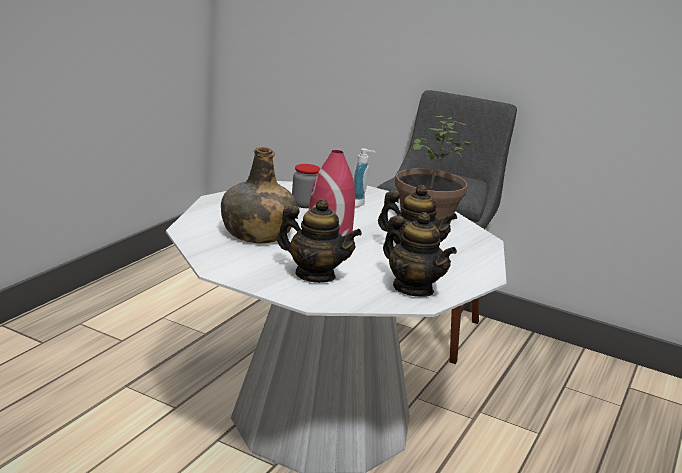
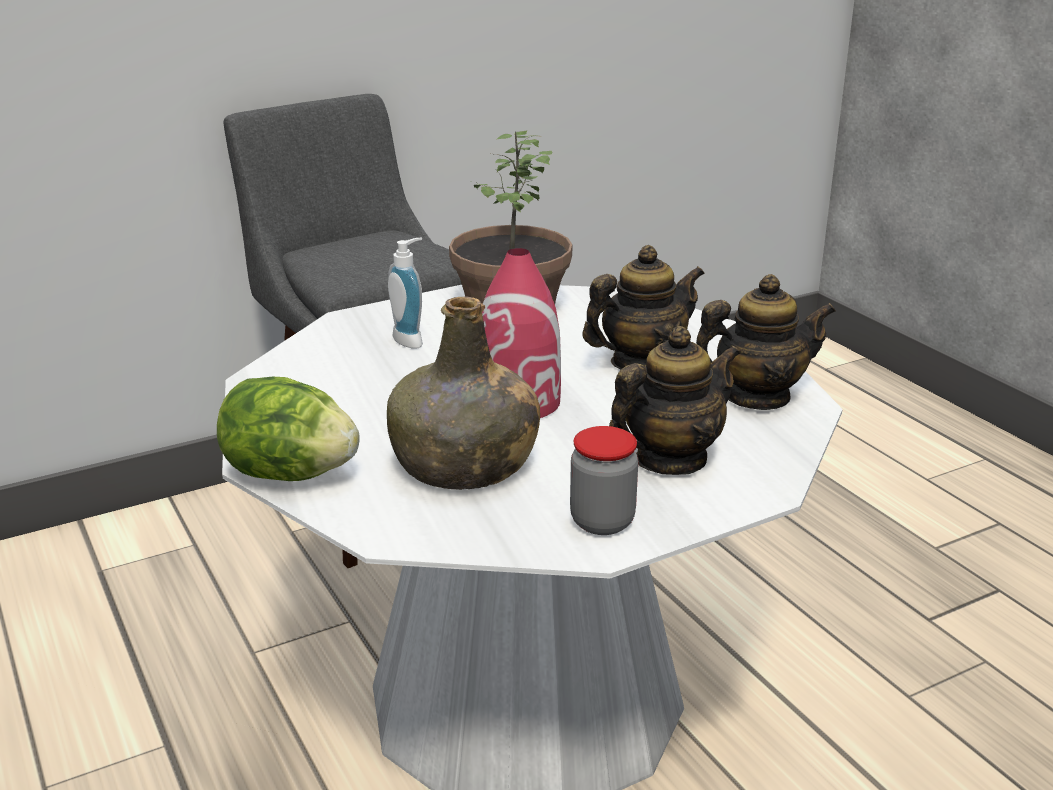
camera: 55 degrees left, 5 degrees up
(213, 206) = (290, 474): none -> lettuce
(304, 204) = (369, 385): jar -> jar (602, 521)

